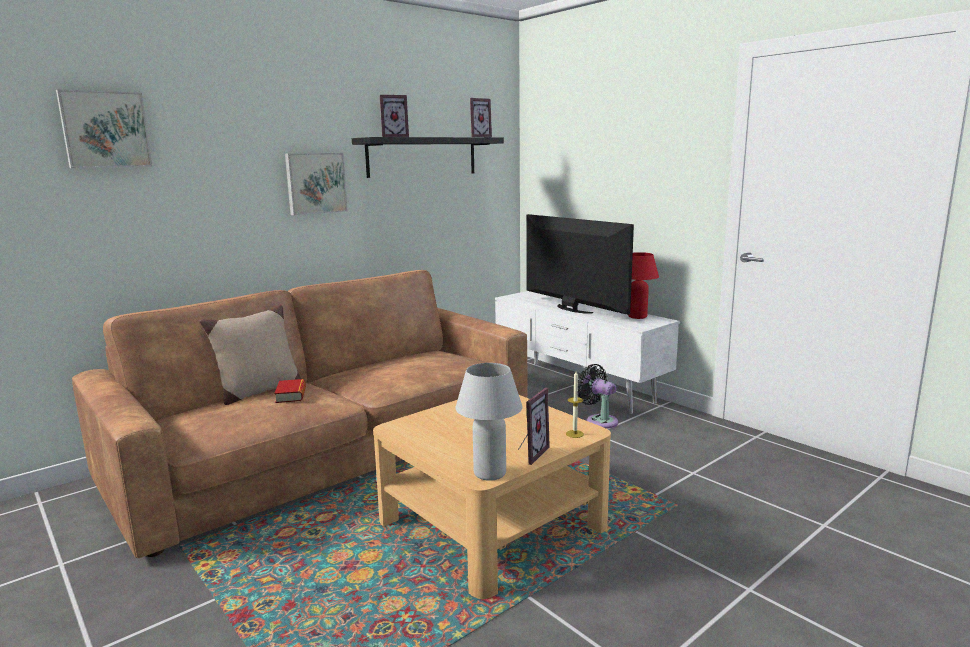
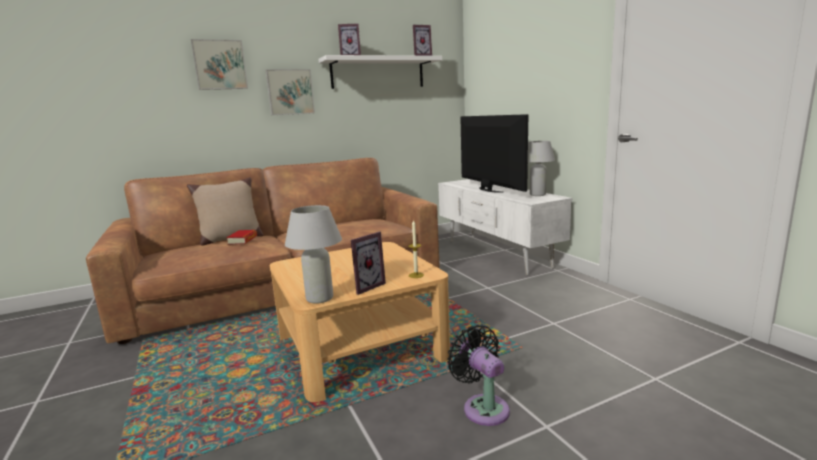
camera: 15 degrees right, 0 degrees up
(105, 130) = (131, 52): picture -> picture (220, 65)
(422, 157) = (378, 73): black shelf -> white shelf
(599, 421) = (497, 278): black fan -> black fan (483, 407)
(637, 316) = (537, 195): red table lamp -> white table lamp

